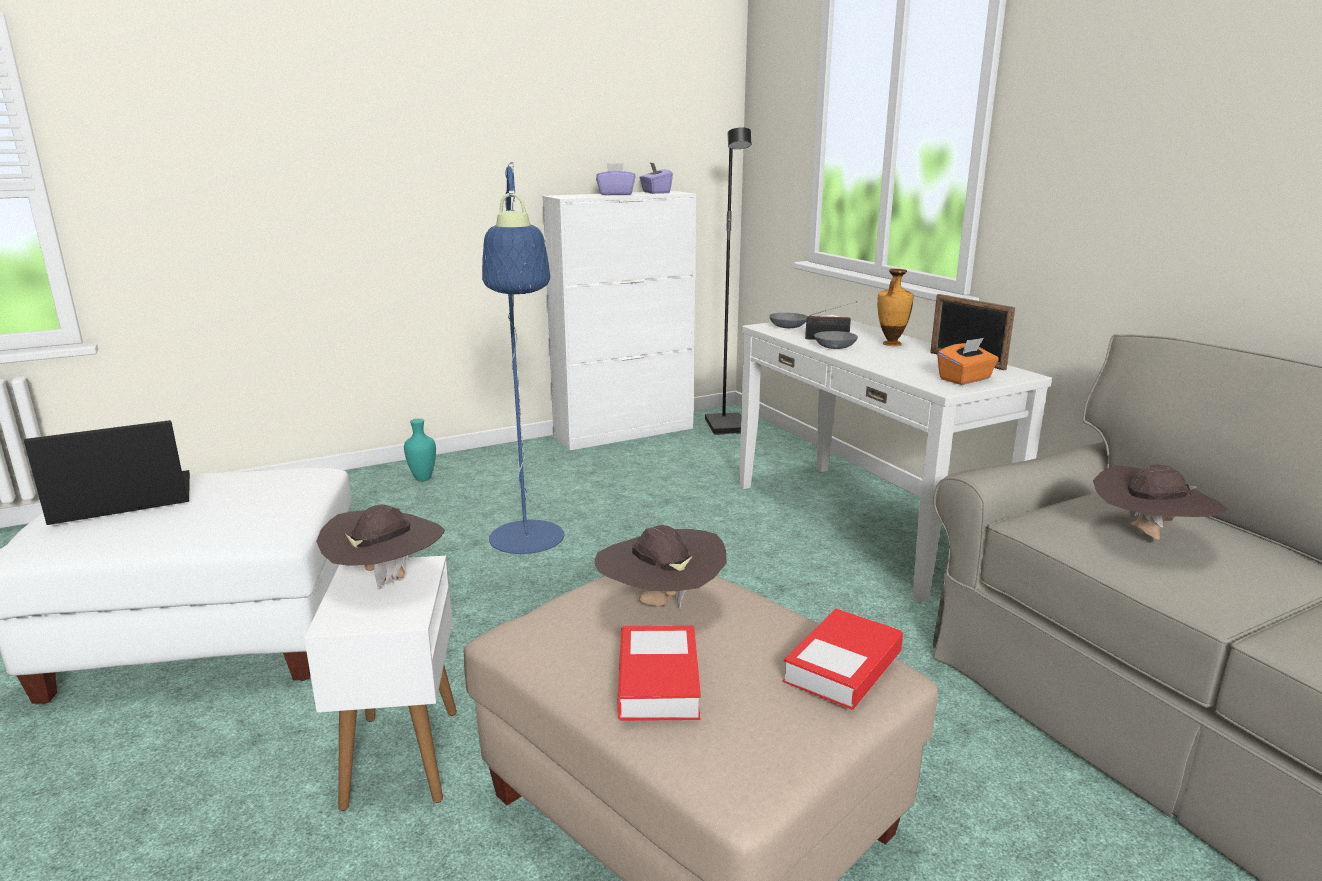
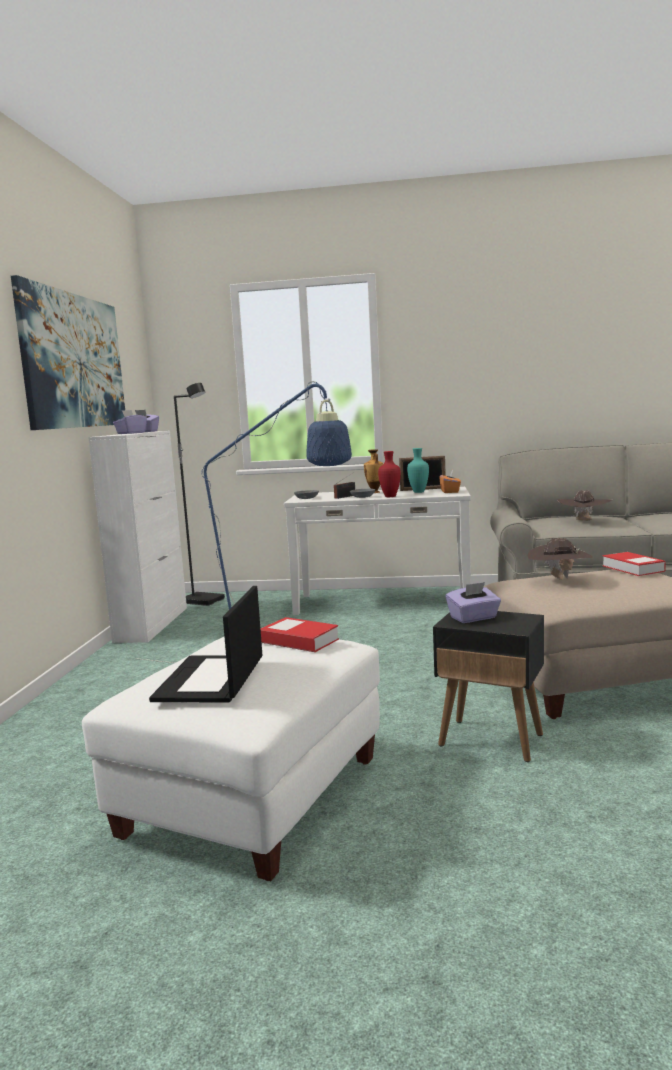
camera: 55 degrees left, 10 degrees down
(387, 579) = (473, 618): brown hat -> purple tissue box
(402, 758) = (492, 740): white side table -> black side table
(423, 478) = (96, 692): turquoise vase -> turquoise vase (418, 492)
(536, 100) = (74, 361): none -> picture
(658, 681) = (628, 587): book -> book (299, 641)
(858, 359) = (390, 496): none -> red vase

